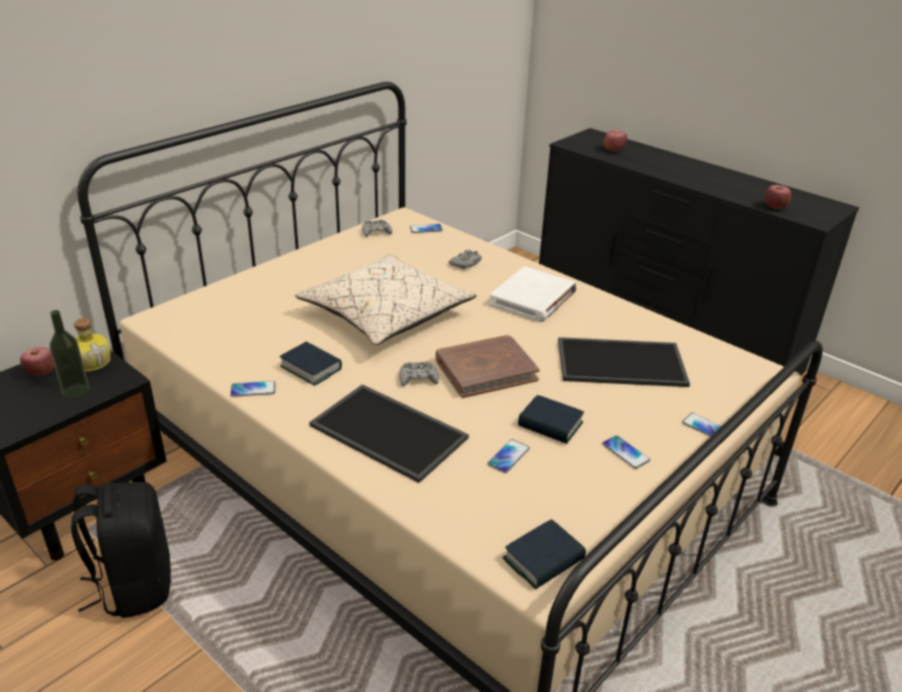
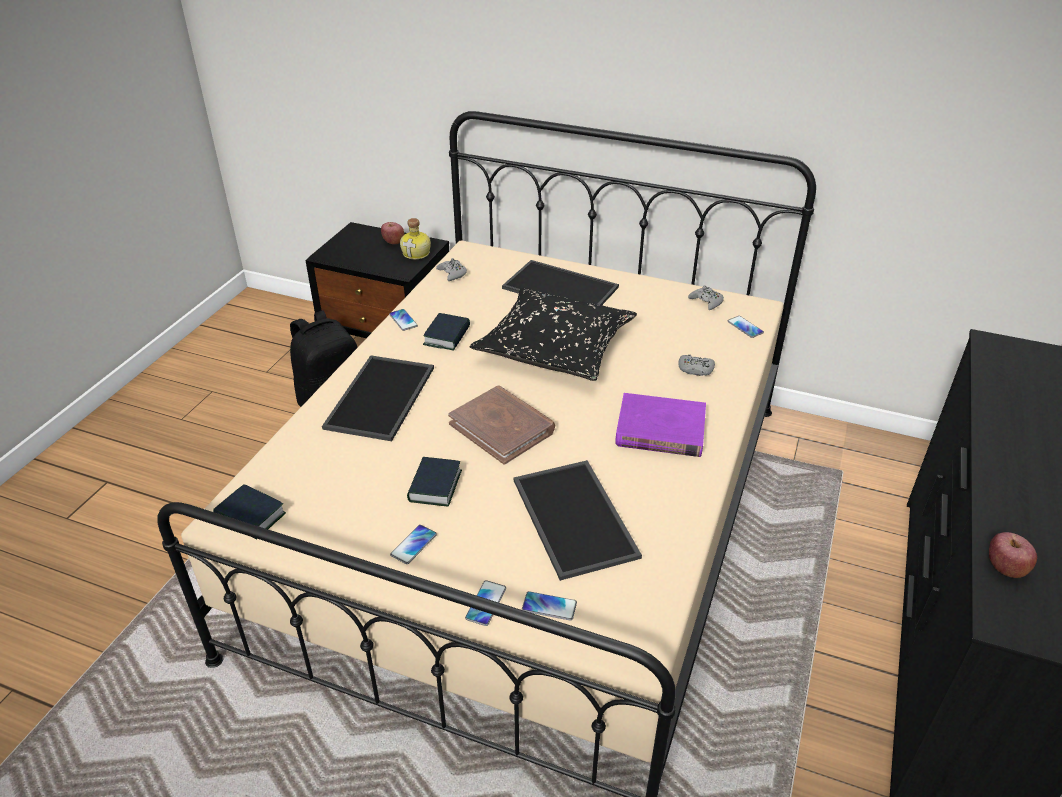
camera: 70 degrees right, 5 degrees up
(76, 391) = (380, 260): bottle -> none
(286, 288) = (558, 288): none -> tray
(385, 315) = (555, 348): beige pillow -> black pillow
(418, 378) = (464, 393): grey game controller -> grey game controller (452, 273)
(508, 457) = (375, 470): phone -> phone (549, 606)
(533, 298) = (660, 430): white book -> purple book
(613, 150) = (1023, 382): apple -> none

